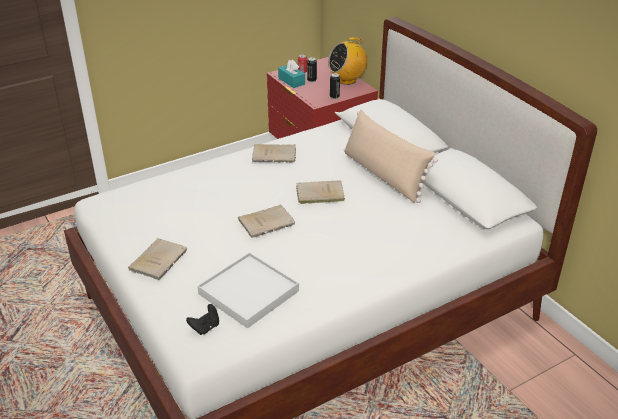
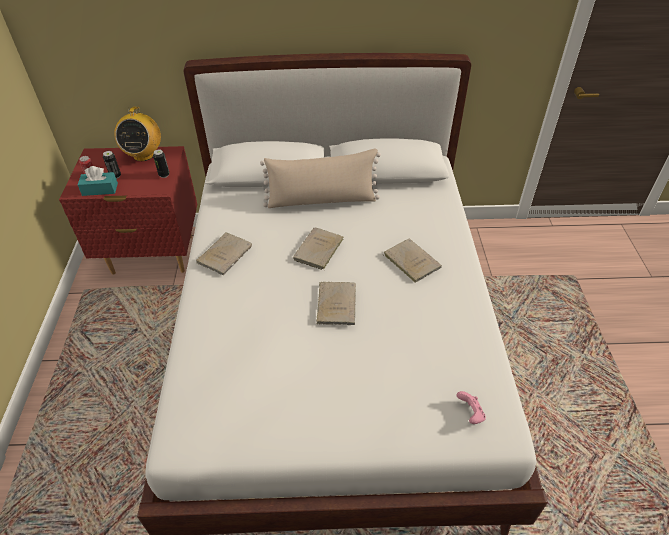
camera: 60 degrees left, 10 degrees up
(159, 260) = (338, 417): beige book -> beige book (410, 261)
(205, 327) = (470, 414): black game controller -> pink game controller
(248, 293) = (435, 359): white tray -> none

